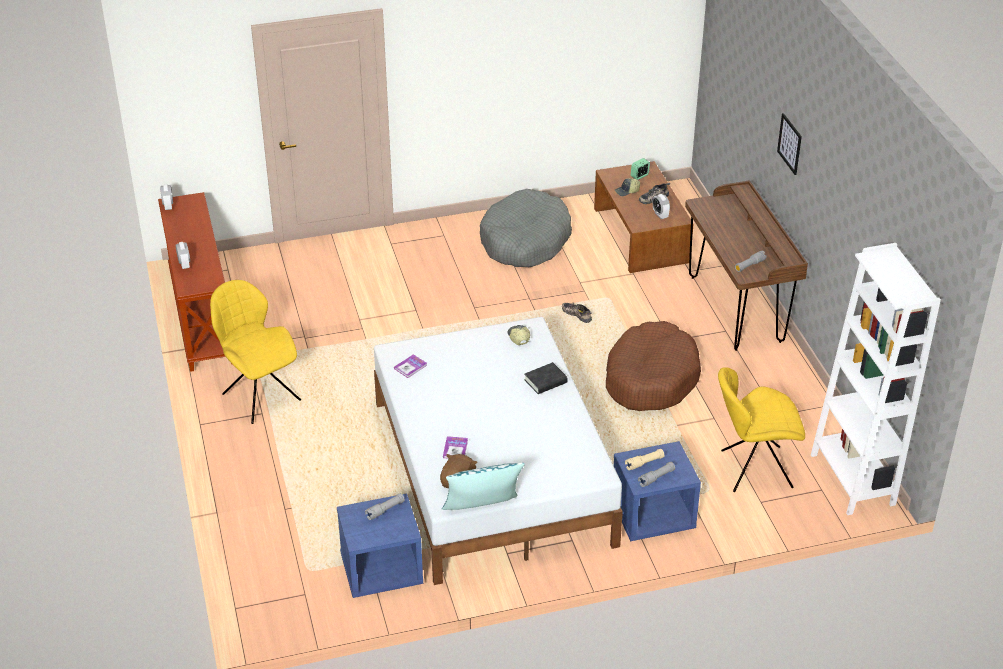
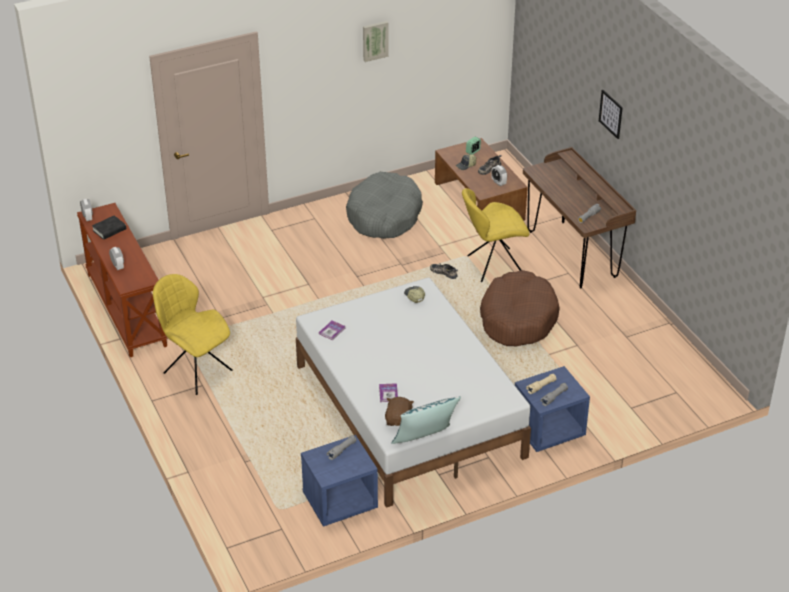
camera: 10 degrees left, 0 degrees up
(527, 32) = (375, 40): none -> picture
(545, 381) = (446, 330): black book -> black book (109, 230)
(753, 469) = (618, 382): yellow chair -> yellow chair (493, 265)
(852, 479) = (698, 381): white bookcase -> none

